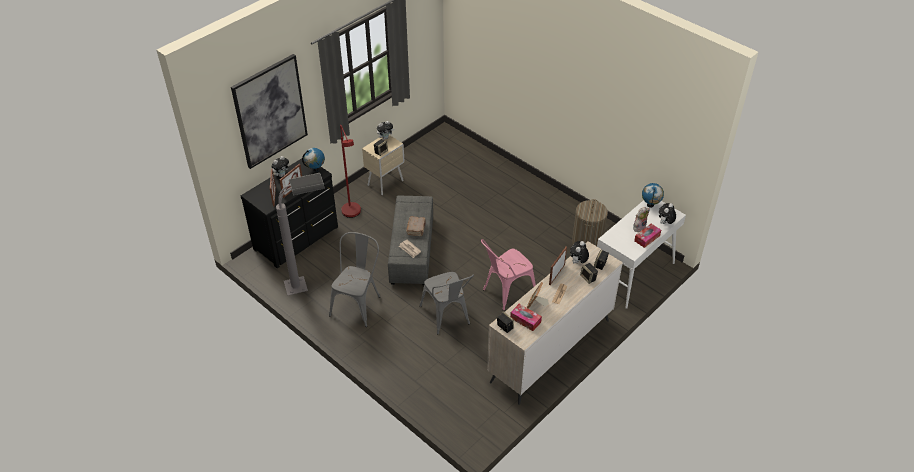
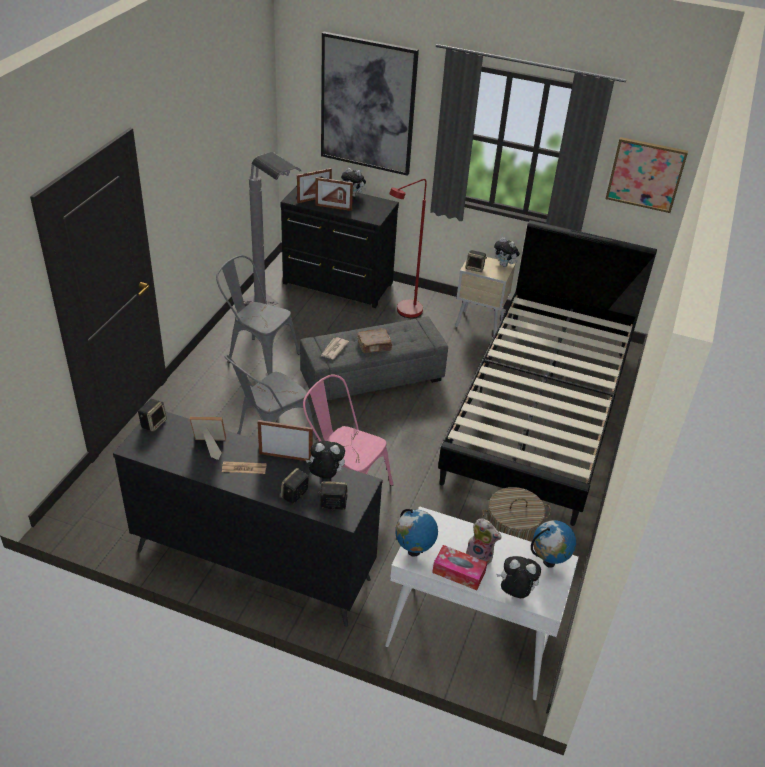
camera: 65 degrees right, 5 degrees down
(315, 170) = (378, 214): globe -> globe (414, 551)
(358, 303) = (258, 356): grey chair -> grey chair turned 150 degrees counterclockwise
(423, 32) = (645, 174): none -> picture
(482, 187) = (540, 412): none -> black bed
(525, 320) = (174, 442): tissue box -> none
(550, 350) = (252, 564): beige dresser -> black dresser

